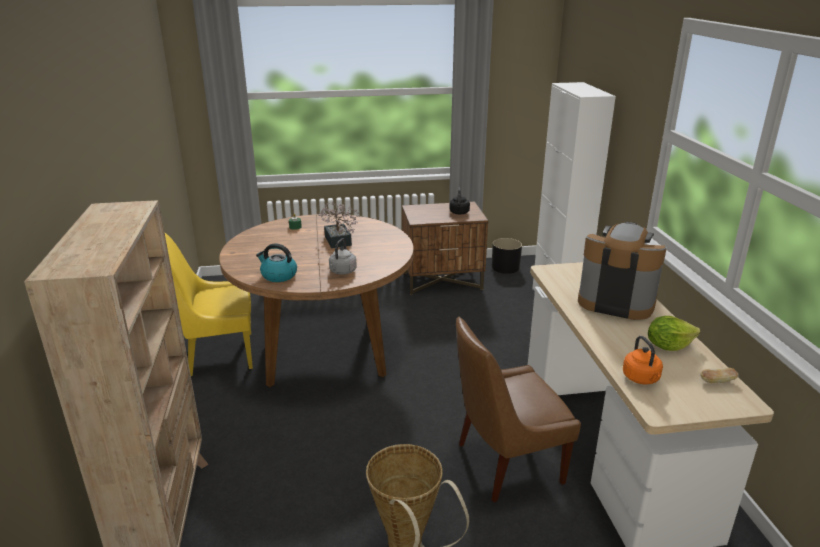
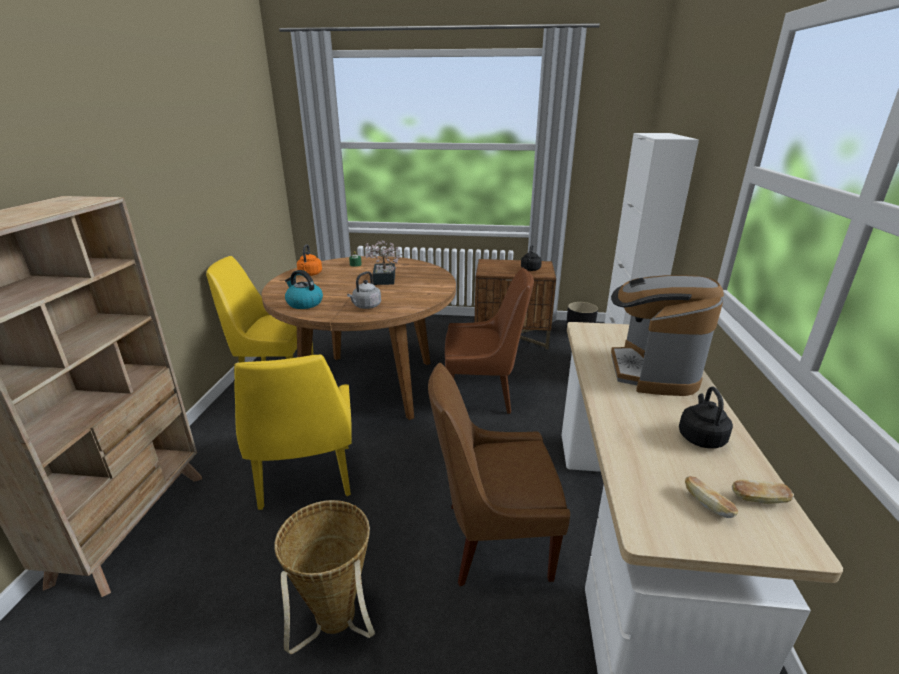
camera: 15 degrees right, 0 degrees up
(313, 446) = (306, 479): none -> yellow chair
(440, 342) = (483, 394): none -> brown chair
(615, 301) = (651, 371): coffee machine -> coffee machine turned 120 degrees counterclockwise
(641, 379) = (643, 476): orange kettle -> orange kettle (310, 274)
(668, 346) = (700, 437): lettuce -> black kettle
(687, 390) = (707, 505): none -> bread

